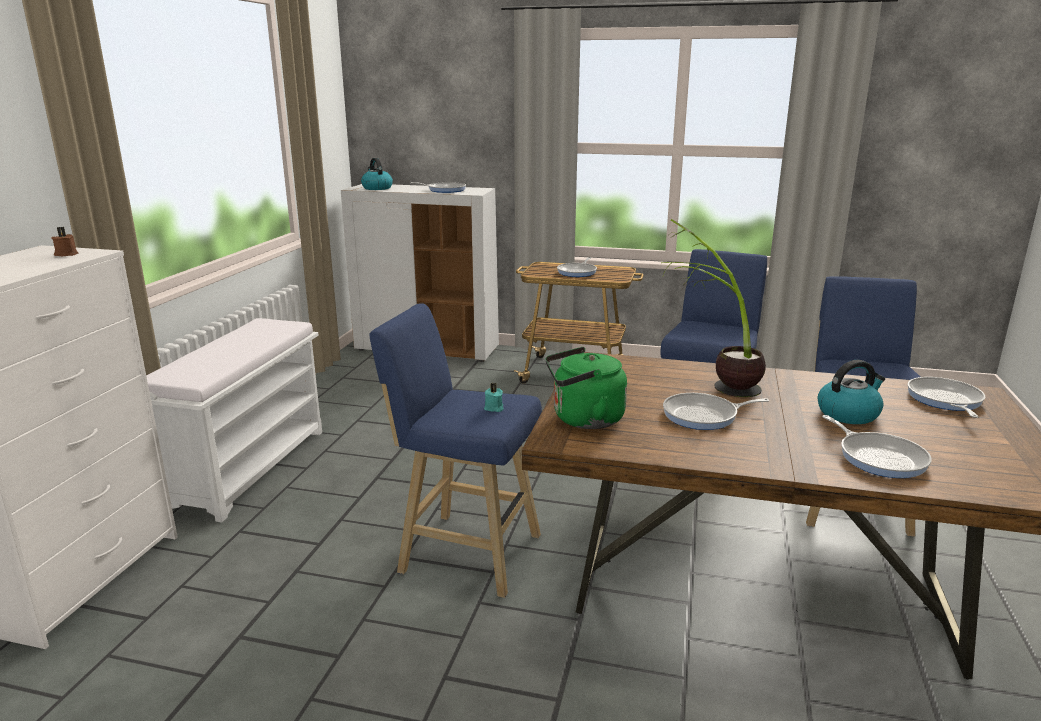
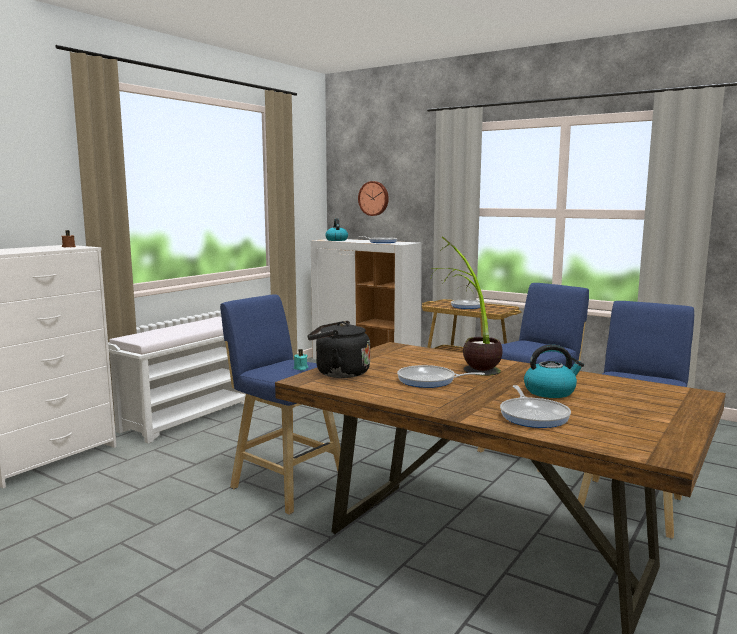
camera: 20 degrees right, 10 degrees down
(421, 128) = (374, 198): none -> wall clock
(583, 419) = (338, 373): green kettle -> black kettle
(945, 400) = (653, 394): frying pan -> none

